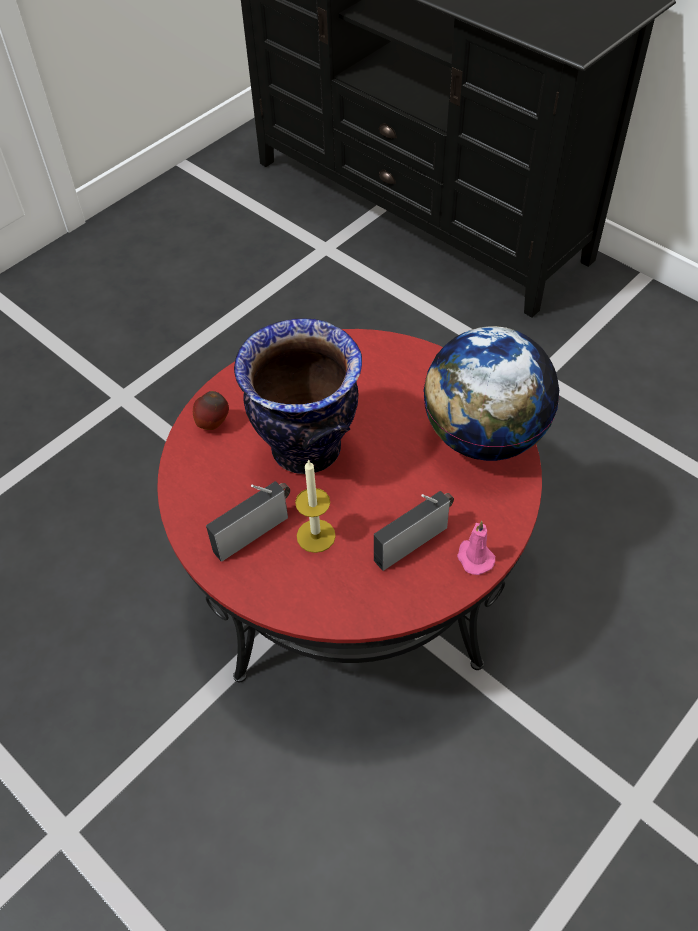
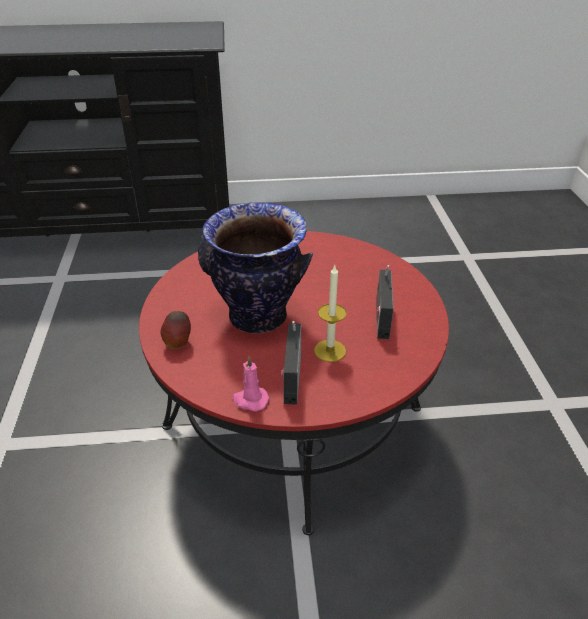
camera: 50 degrees left, 15 degrees down
(474, 557) = (419, 302): pink candle -> pink candle (250, 400)
(483, 435) = (340, 254): globe -> none

